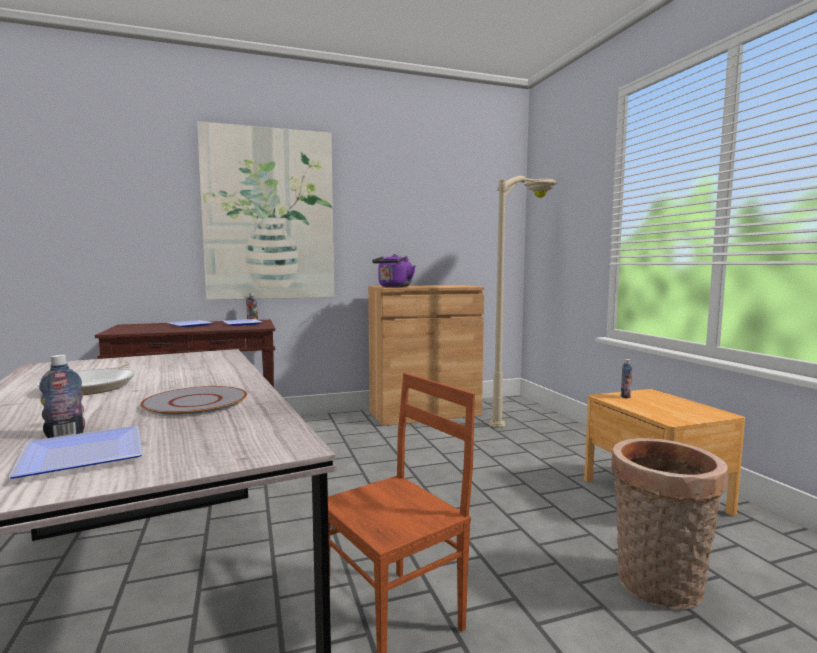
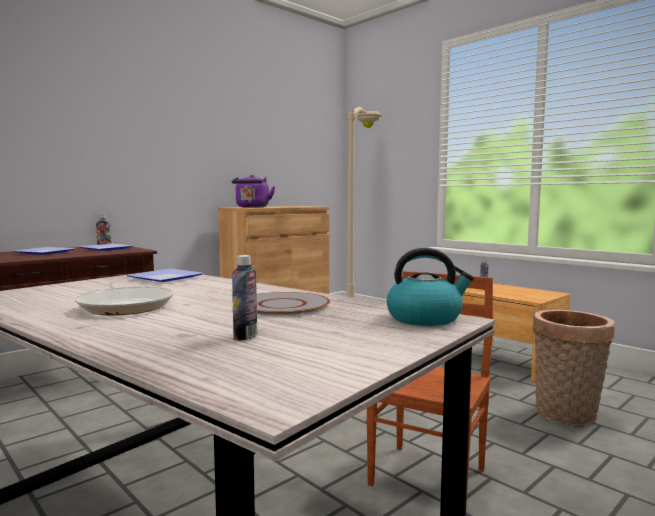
camera: 25 degrees left, 0 degrees up
(78, 455) = (312, 345): plate -> plate (163, 278)
(266, 440) = (425, 318): none -> kettle
(269, 215) = (116, 129): picture -> none

